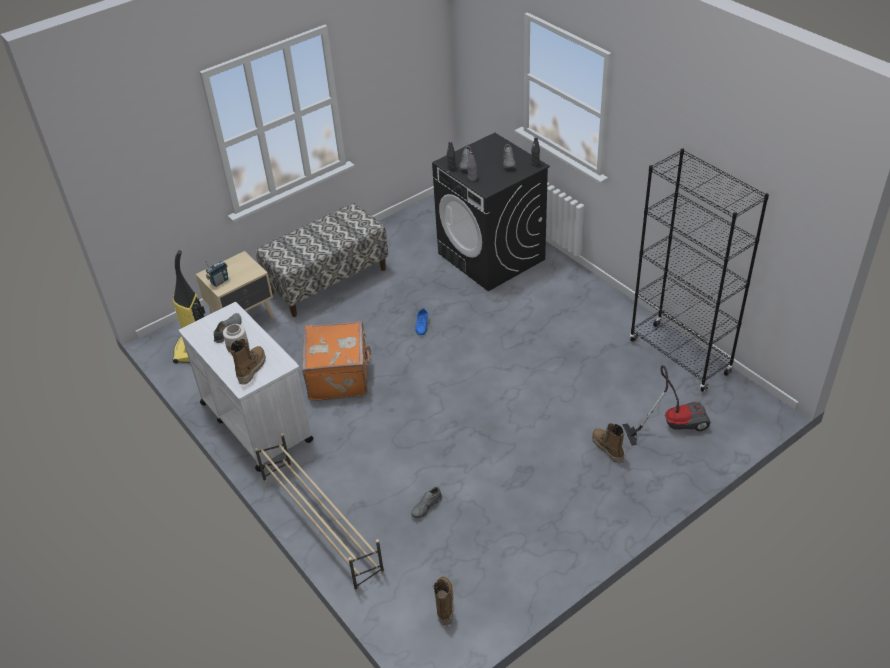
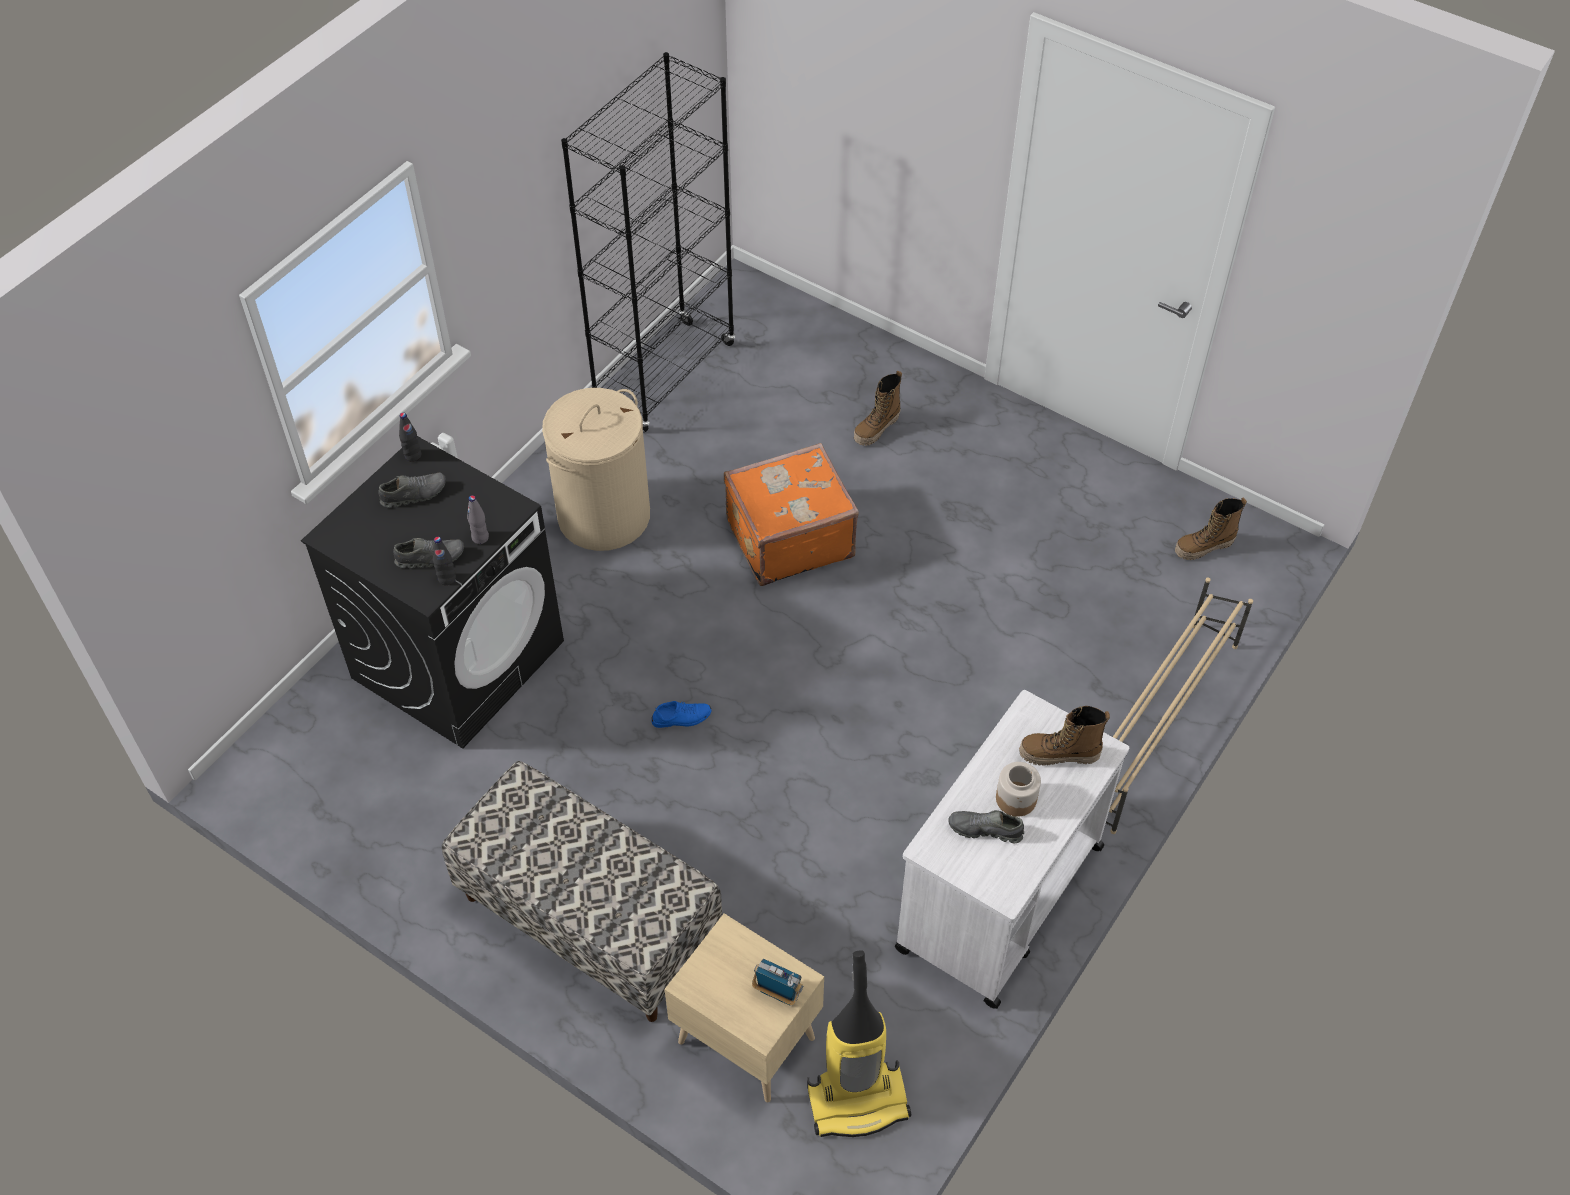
camera: 110 degrees left, 10 degrees up
(340, 376) = (848, 805): orange suitcase -> orange suitcase (788, 538)
(426, 507) = (1066, 606): grey shoe -> none
(570, 316) = (603, 515): none -> beige laundry basket
(672, 424) = (804, 369): vacuum cleaner -> none

